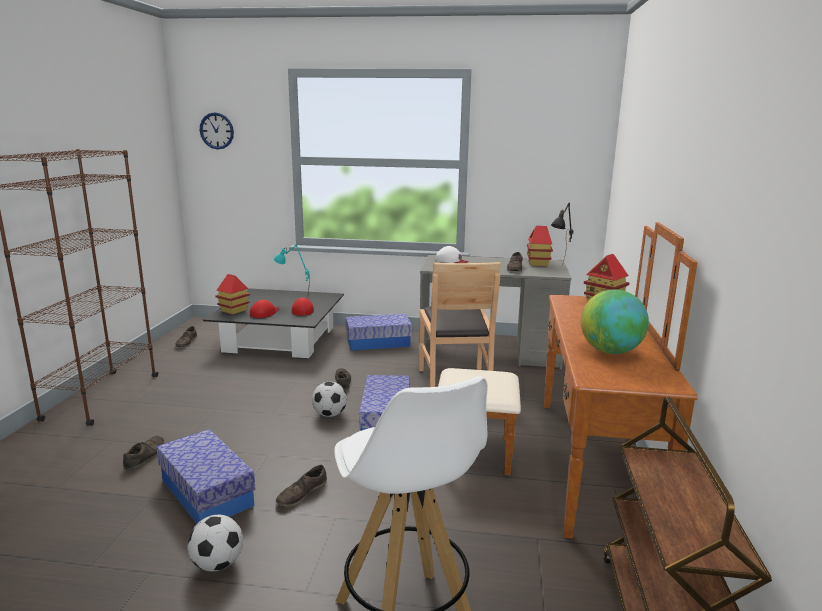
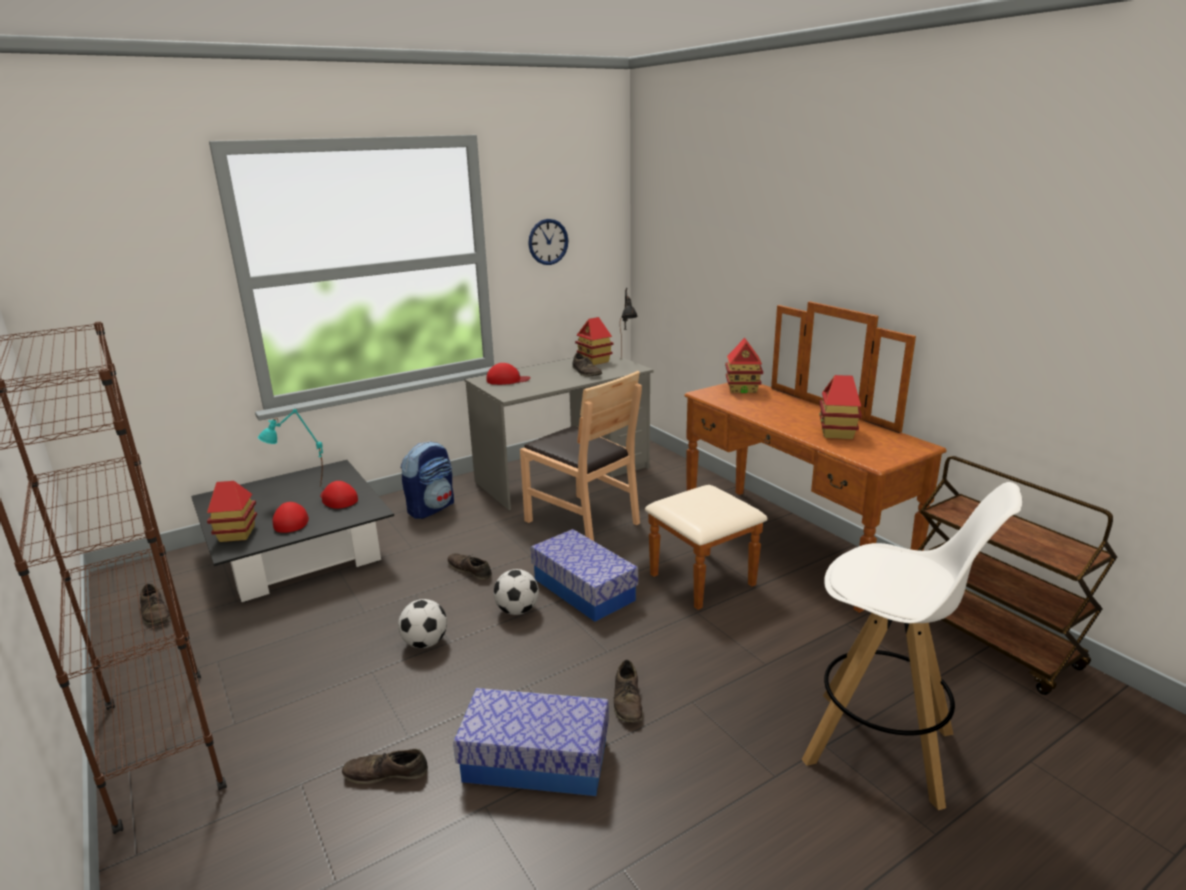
camera: 40 degrees left, 5 degrees up
(145, 456) = (386, 773): brown shoe -> brown shoe turned 60 degrees counterclockwise
(216, 131) = (85, 253): wall clock -> wall clock (548, 242)
(218, 564) = (669, 811): football -> football (425, 643)
(378, 342) = (431, 508): storage box -> backpack
(451, 260) = (507, 380): white cap -> red cap
(610, 351) = (837, 433): globe -> toy house

